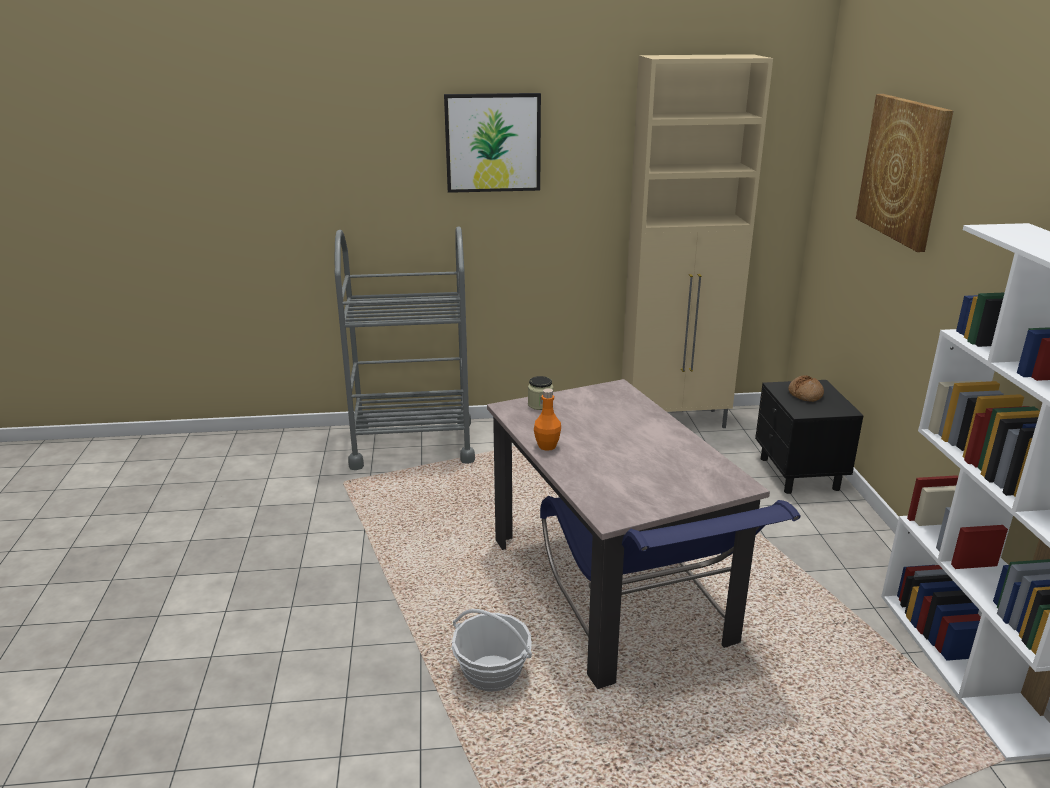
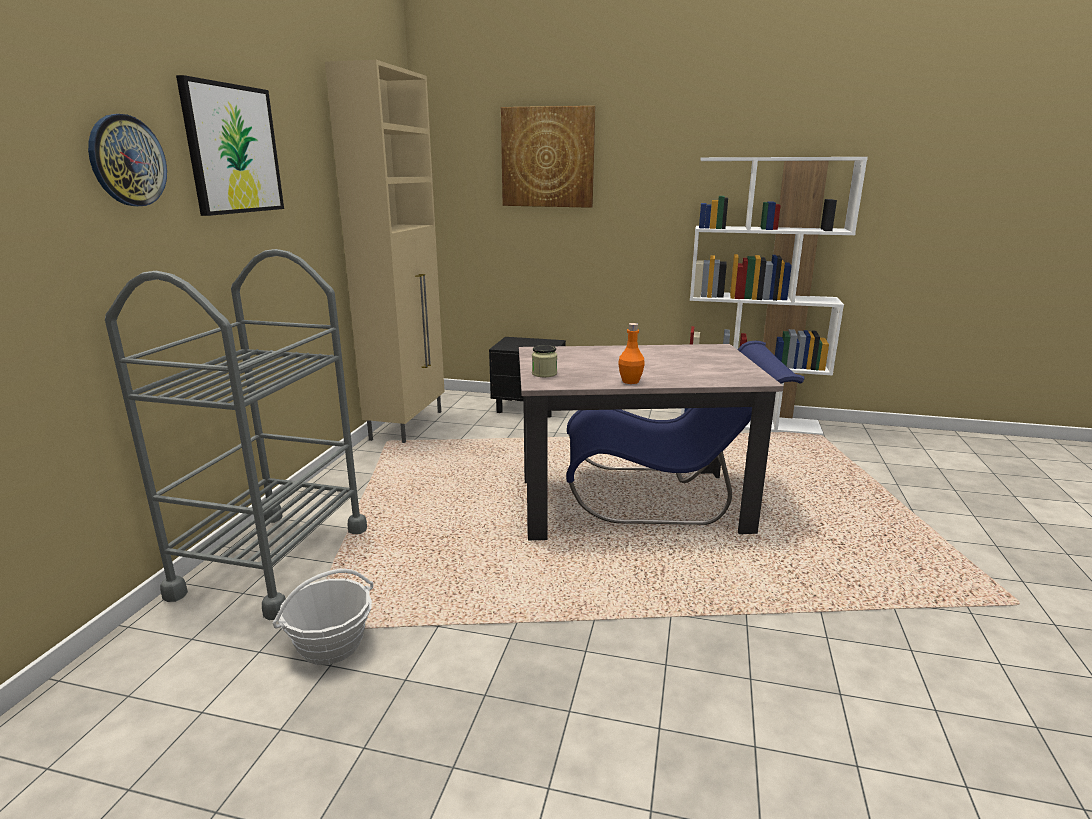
camera: 70 degrees left, 5 degrees down
(389, 154) = (127, 161): none -> wall clock
(492, 674) = (729, 579): basket -> basket (331, 645)
(805, 394) = (521, 344): bread -> none

